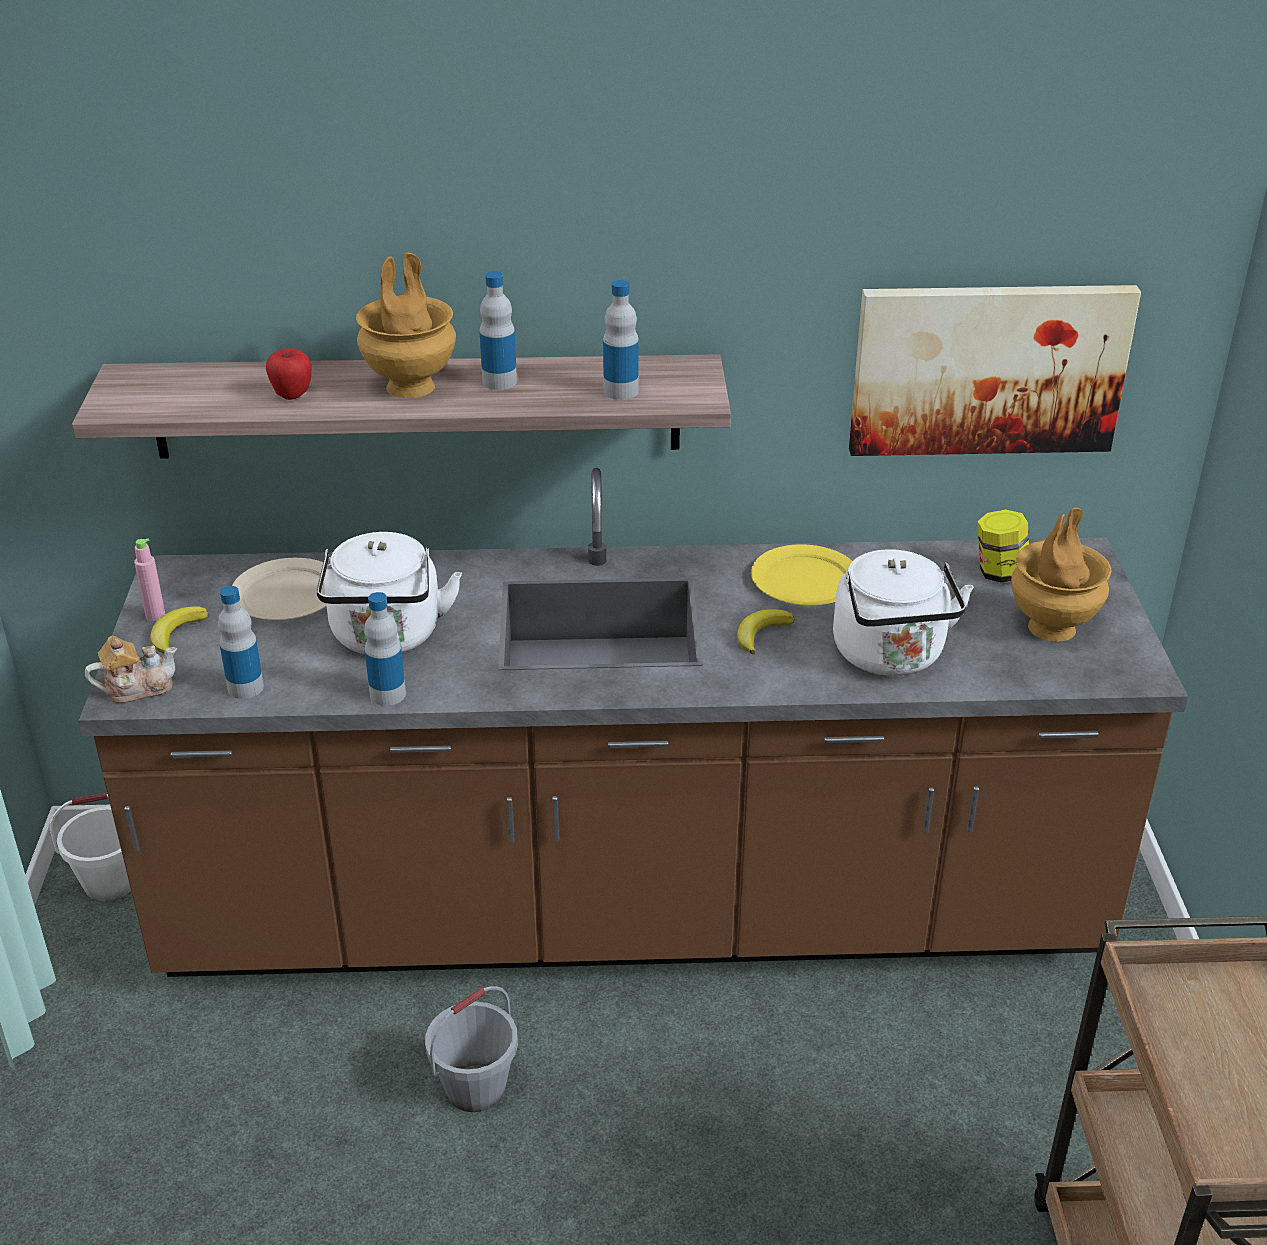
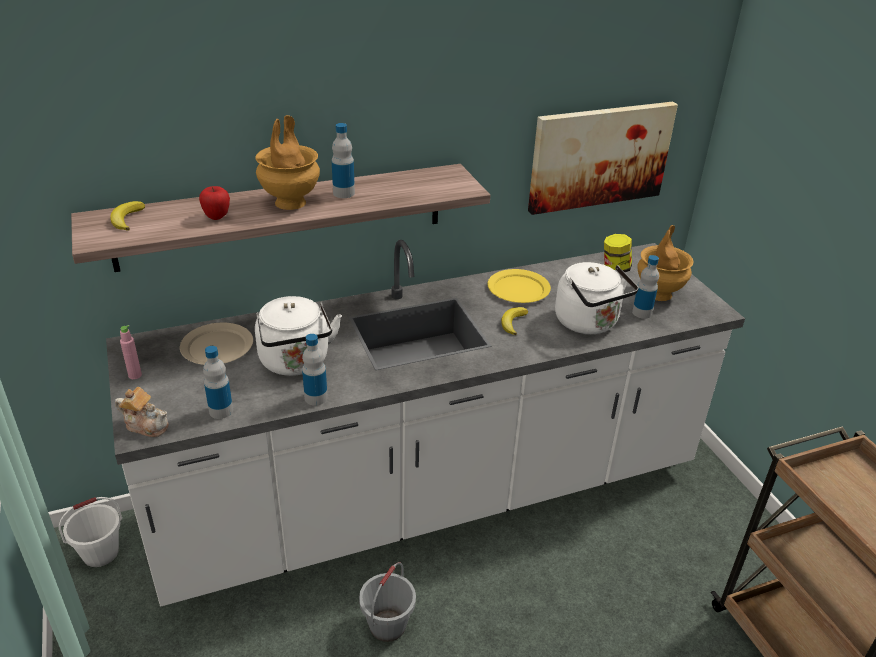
camera: 20 degrees left, 0 degrees up
(137, 688) = (146, 425): teapot -> teapot turned 60 degrees clockwise
(176, 633) = (155, 384): banana -> banana (126, 219)
(621, 391) = (420, 190): bottle -> bottle (642, 313)
(633, 910) = (431, 496): brown counter -> white counter

